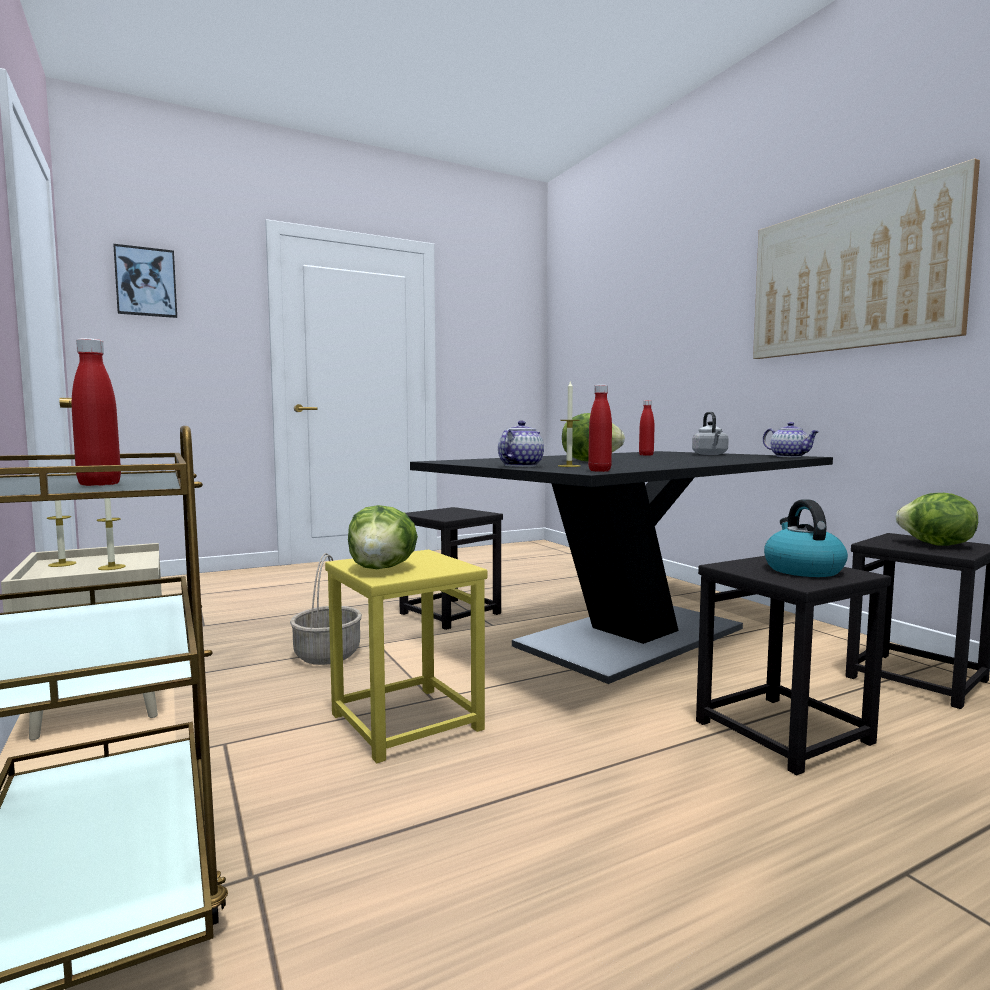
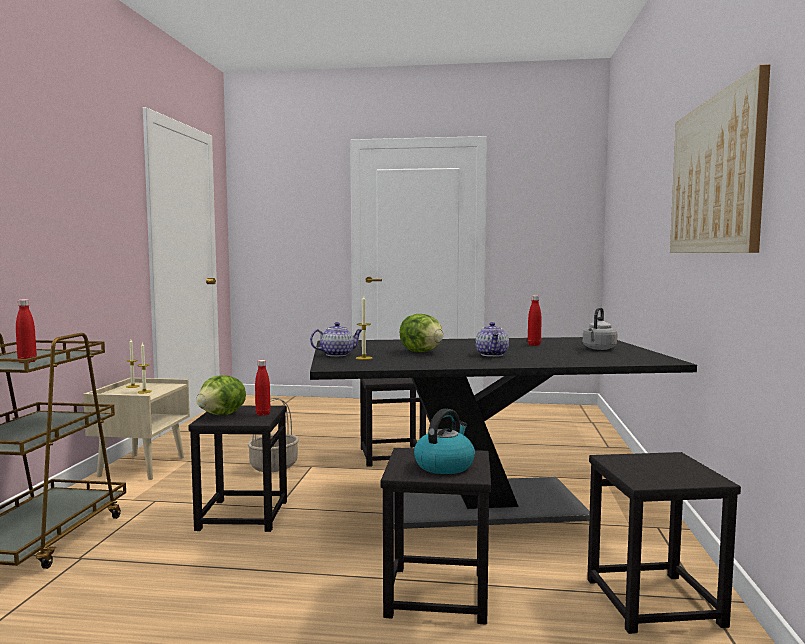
camera: 35 degrees right, 0 degrees up
(146, 282) = (273, 195): picture -> none
(405, 722) = (242, 515): yellow stool -> black stool
(599, 471) = (341, 367): red bottle -> red bottle (263, 414)
(790, 457) = (645, 360): teapot -> teapot (492, 355)
(936, 545) = (663, 471): lettuce -> none

